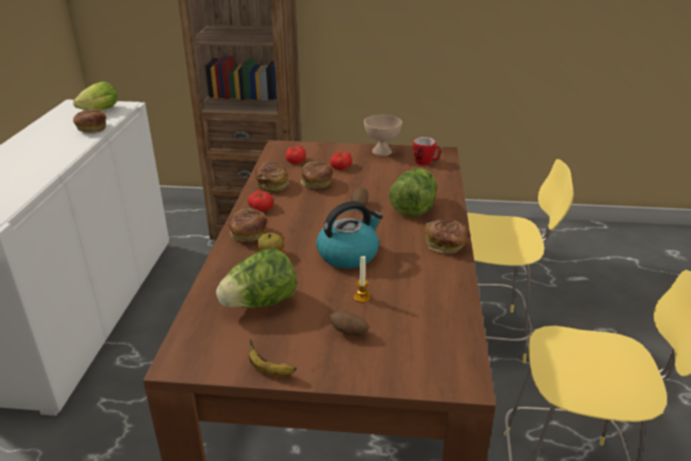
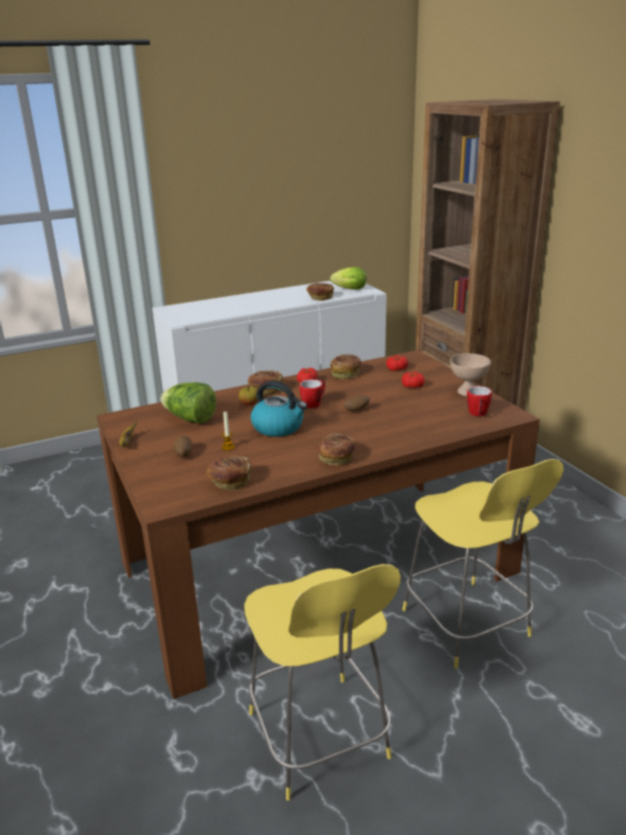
camera: 60 degrees right, 5 degrees down
(316, 183) = (370, 386): bread -> bread (230, 482)
(317, 220) = (314, 403): none -> mug
(414, 208) = (382, 431): lettuce -> none

